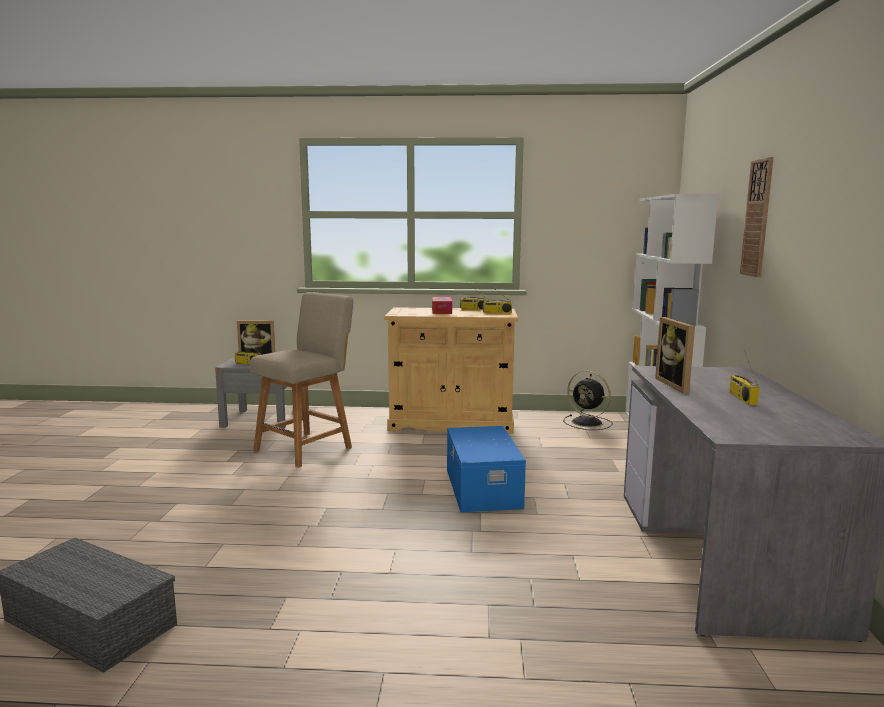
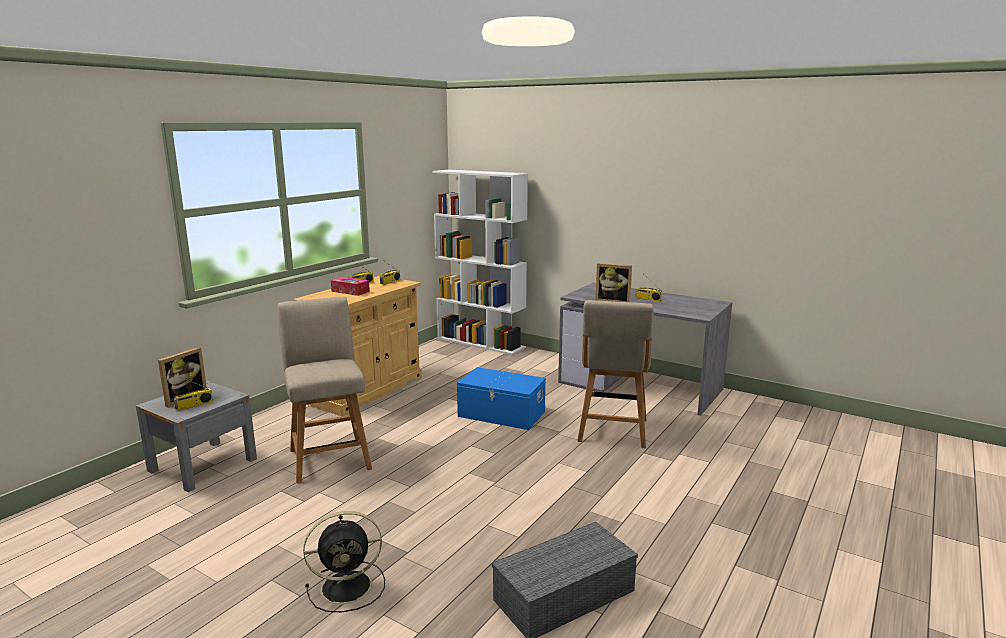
camera: 60 degrees left, 5 degrees up
(523, 566) = (612, 432): none -> beige chair
(588, 423) = (437, 352): black fan -> black fan (349, 586)
(757, 218) = (578, 192): wall clock -> none

